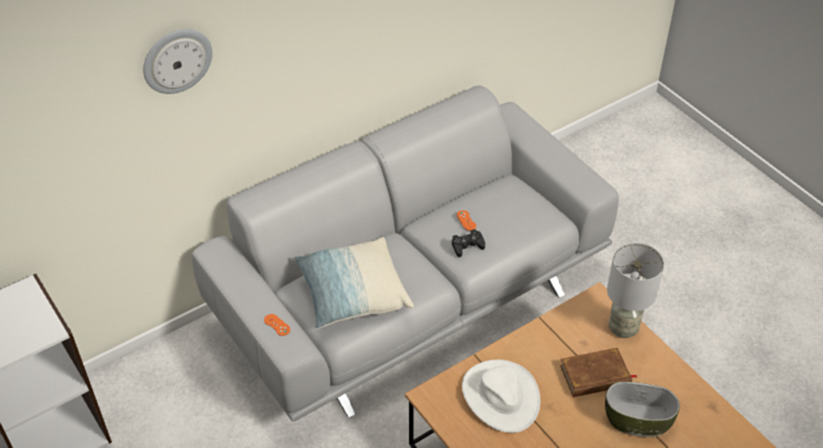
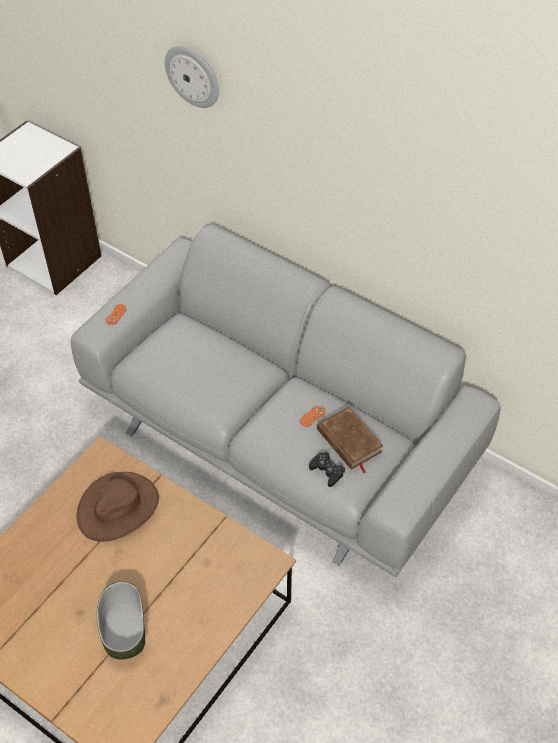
camera: 70 degrees right, 5 degrees up
(353, 294) = (183, 359): pillow -> none
(467, 246) = (278, 426): black game controller -> black game controller (327, 471)
(500, 396) = (118, 508): white hat -> brown hat
(595, 376) = (167, 582): brown book -> brown book (349, 441)
(623, 328) = (239, 594): grey table lamp -> none

